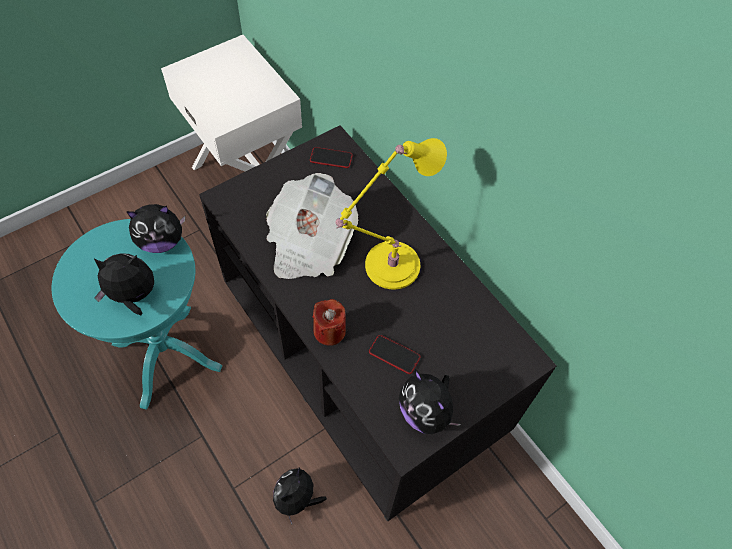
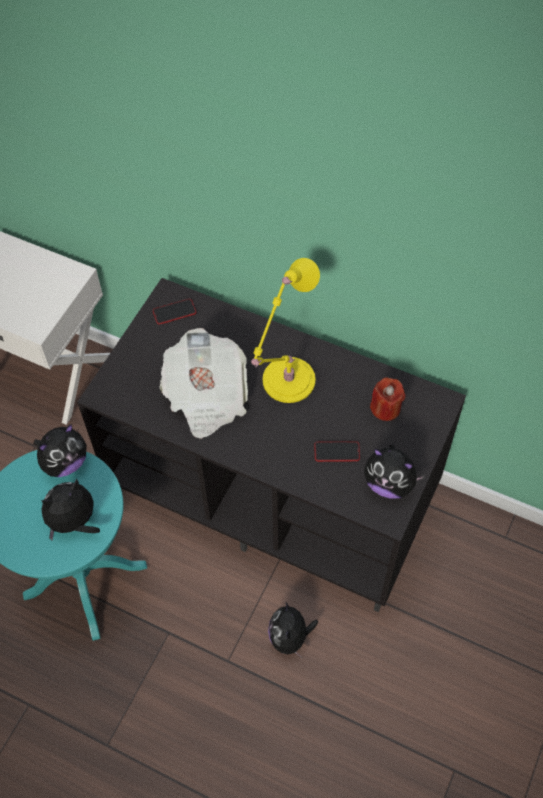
camera: 25 degrees left, 0 degrees up
(329, 331) = (272, 460): red candle -> red candle (385, 408)

